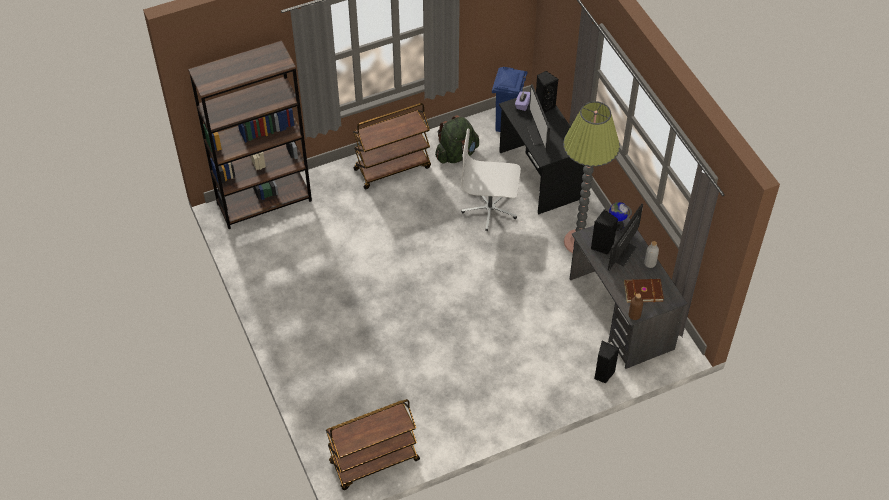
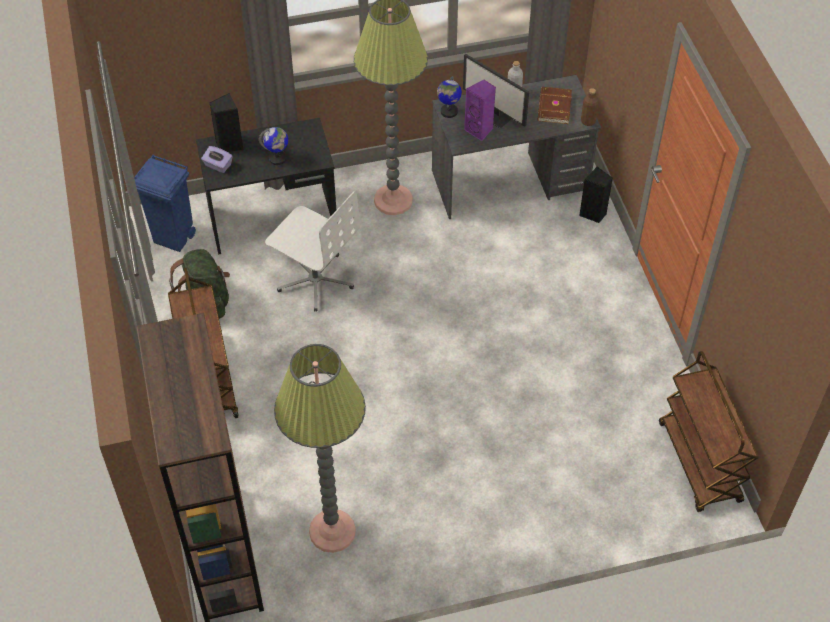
camera: 80 degrees left, 0 degrees up
(287, 253) = (332, 531): none -> floor lamp
(490, 209) = (315, 280): white office chair -> white office chair turned 75 degrees counterclockwise
(538, 134) = (277, 158): monitor -> globe
(602, 246) = (480, 130): black speaker -> purple speaker

